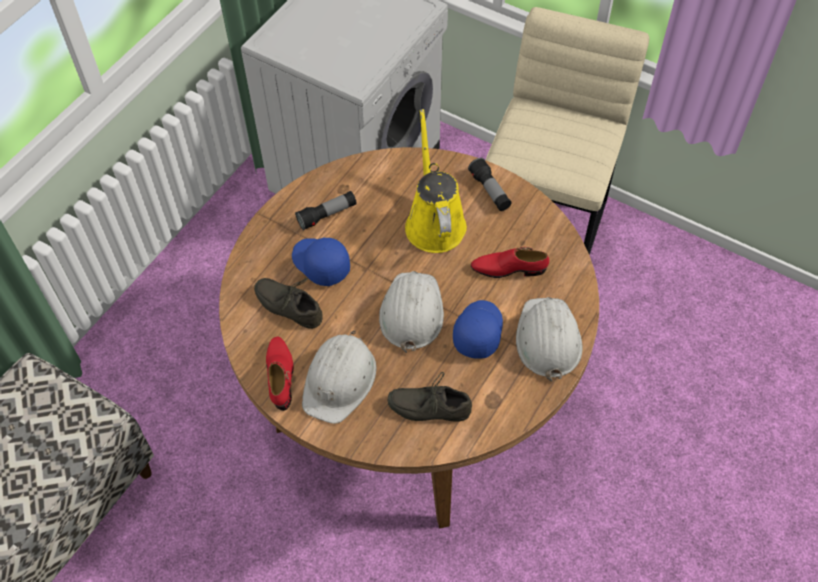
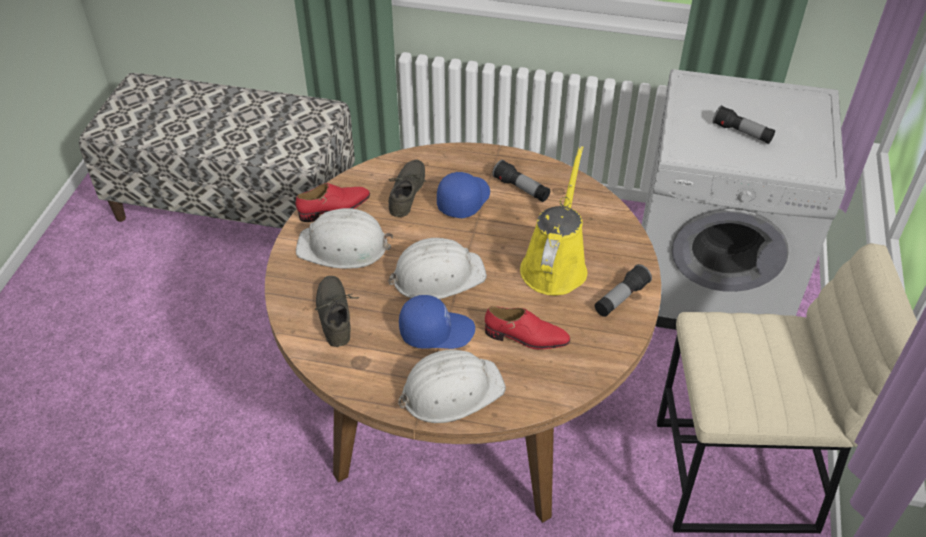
camera: 70 degrees right, 10 degrees down
(353, 35) = (742, 133): none -> flashlight
(434, 222) = (555, 265): yellow watering can -> yellow watering can turned 45 degrees counterclockwise
(508, 268) = (526, 337): red shoe -> red shoe turned 120 degrees clockwise

